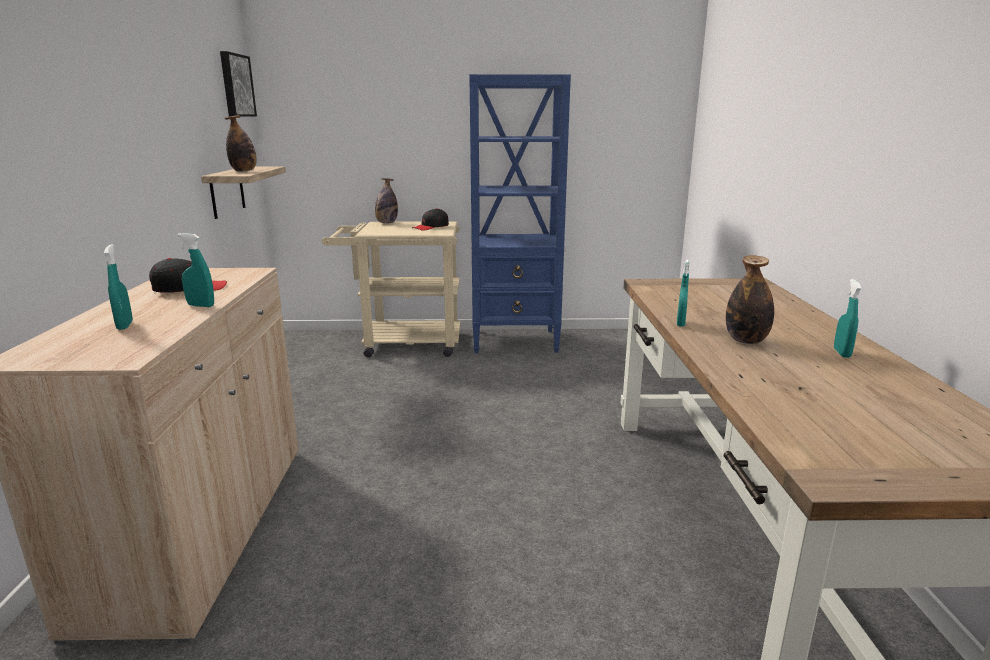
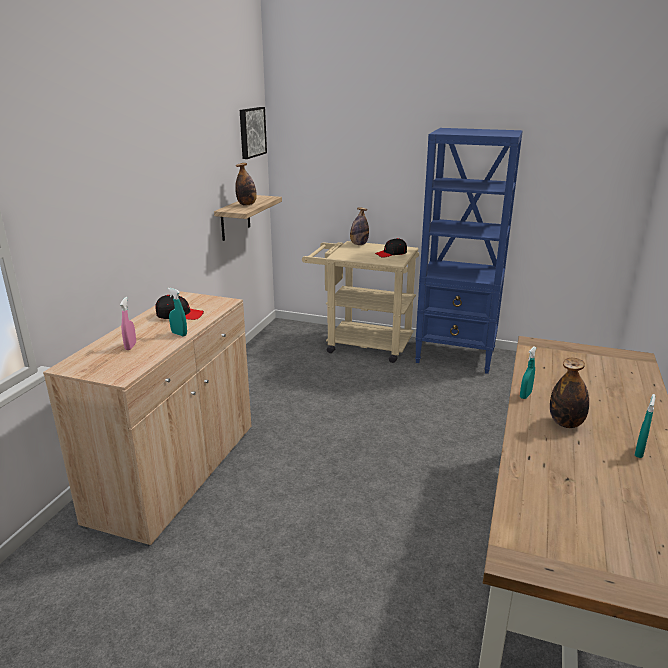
camera: 20 degrees right, 5 degrees up
(125, 325) = (130, 346): turquoise spray bottle -> pink spray bottle

